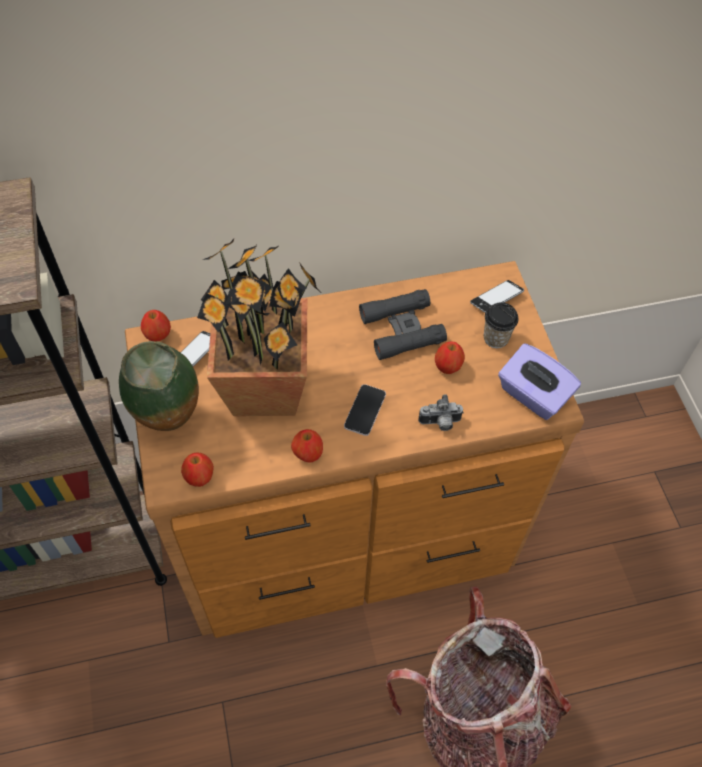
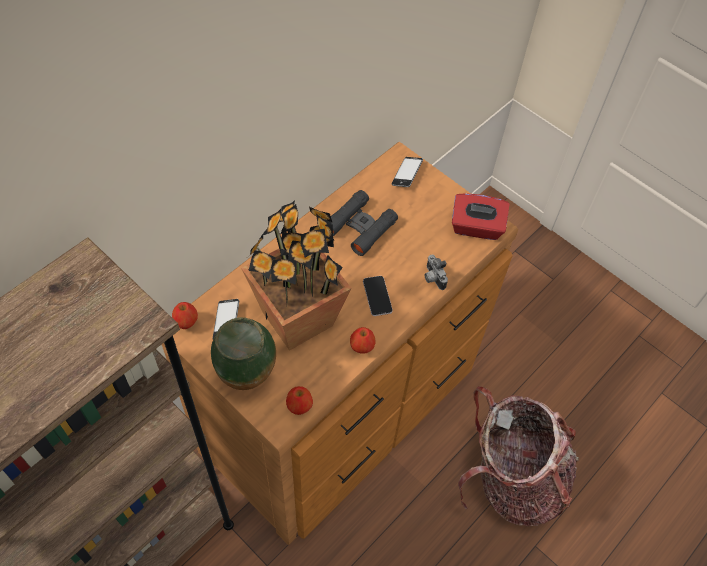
camera: 35 degrees left, 0 degrees up
(440, 423) = (432, 278): camera -> camera turned 105 degrees clockwise
(447, 367) = (409, 237): apple -> none
(496, 338) = (426, 201): cup -> none
(533, 395) = (476, 228): purple tissue box -> red tissue box

